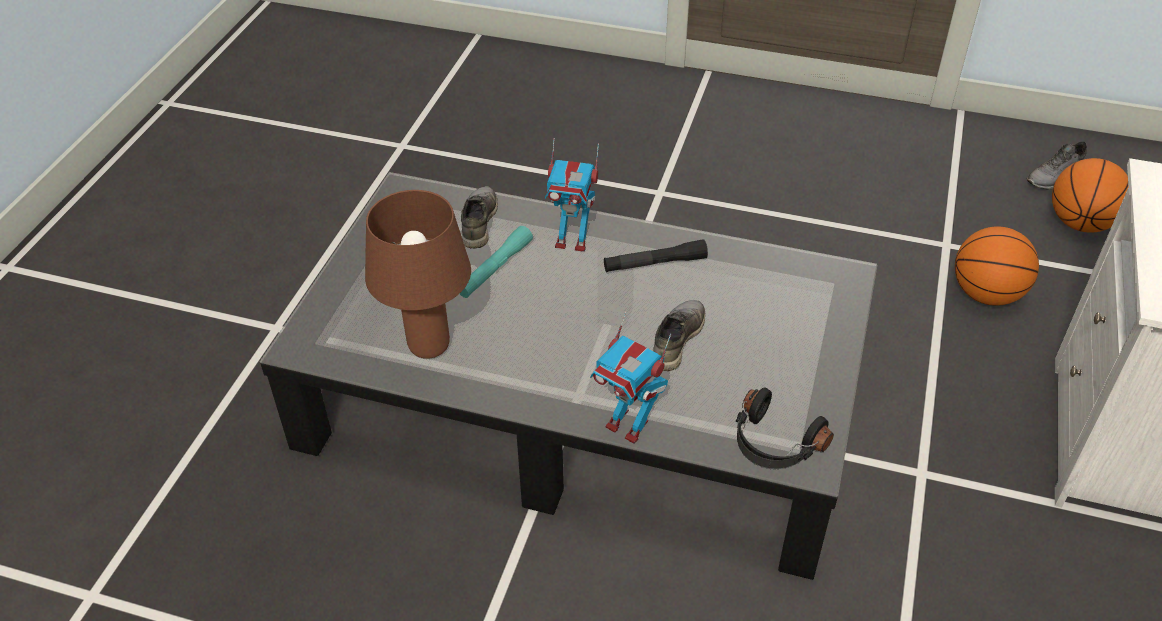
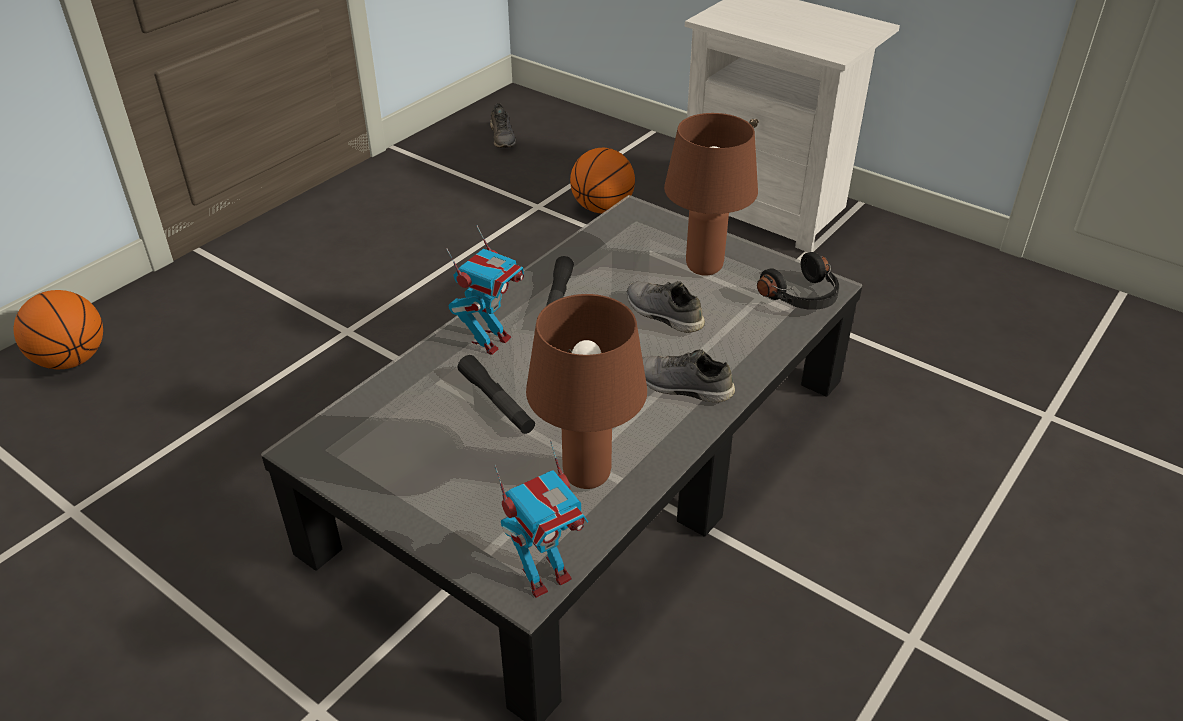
camera: 70 degrees left, 5 degrees down
(477, 223) = (414, 399): grey shoe -> grey shoe (682, 387)
(495, 269) = (496, 402): turquoise flashlight -> black flashlight
(628, 426) = (753, 367): toy robot -> toy robot (545, 576)
(777, 353) = (705, 267): none -> brown table lamp
(1080, 223) = (559, 146): basketball -> basketball (72, 360)

